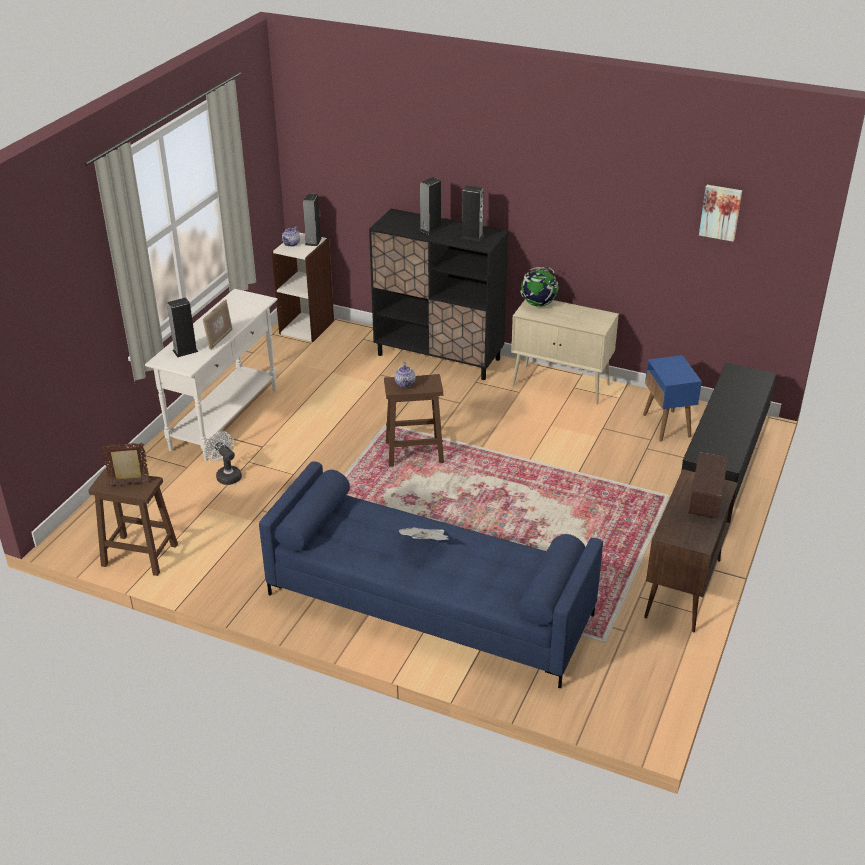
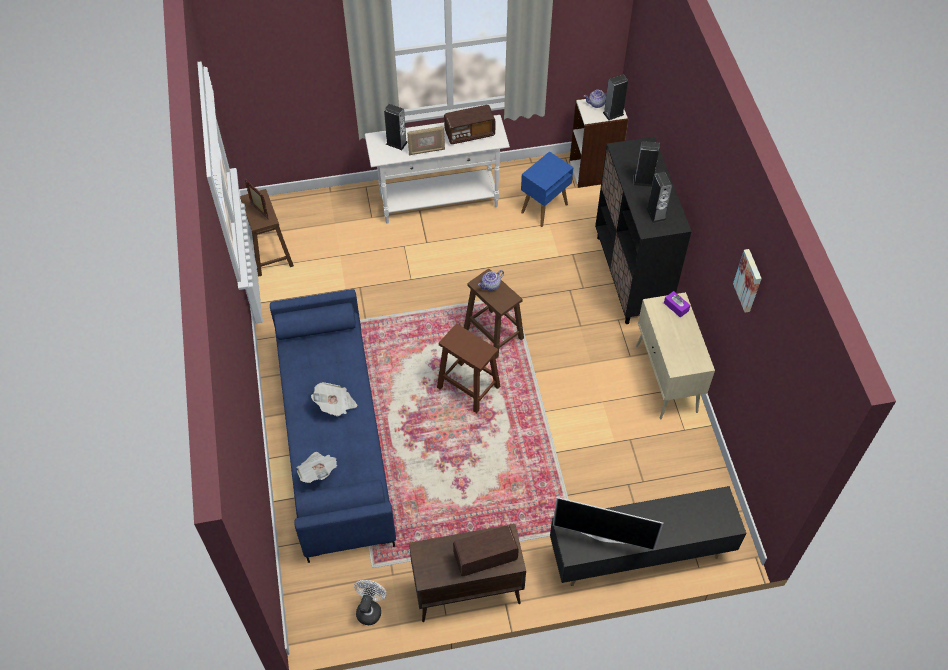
camera: 55 degrees right, 20 degrees up
(226, 475) = (380, 244): white fan -> white fan (370, 609)
(233, 310) = (469, 134): none -> radio
(458, 491) = (469, 387): none -> brown stool
(496, 588) = (317, 471): none -> newspaper
(538, 304) = (676, 307): globe -> purple tissue box
(667, 426) = (673, 484): blue side table -> blue side table (544, 209)
(720, 212) = (779, 373): picture -> picture (749, 280)
(724, 440) = (603, 537): none -> television

